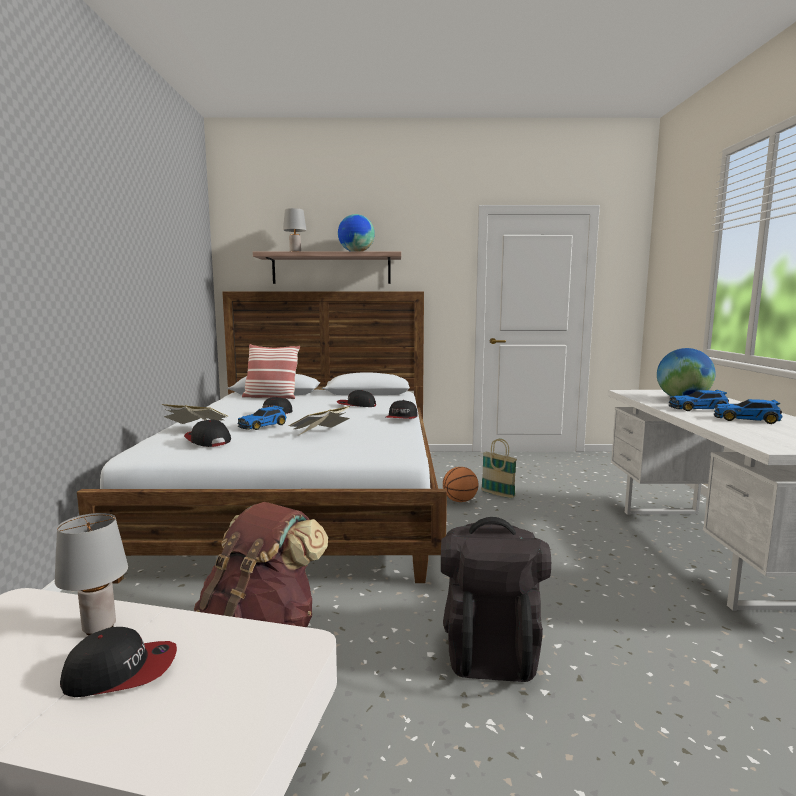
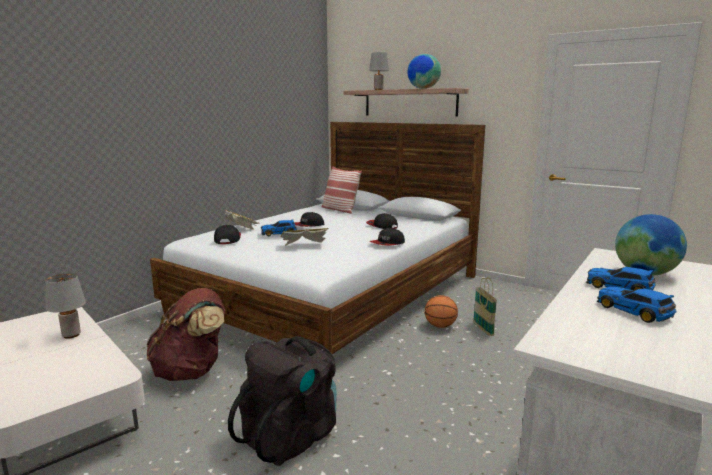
camera: 35 degrees right, 5 degrees up
(121, 671) = (48, 358): cap -> none

